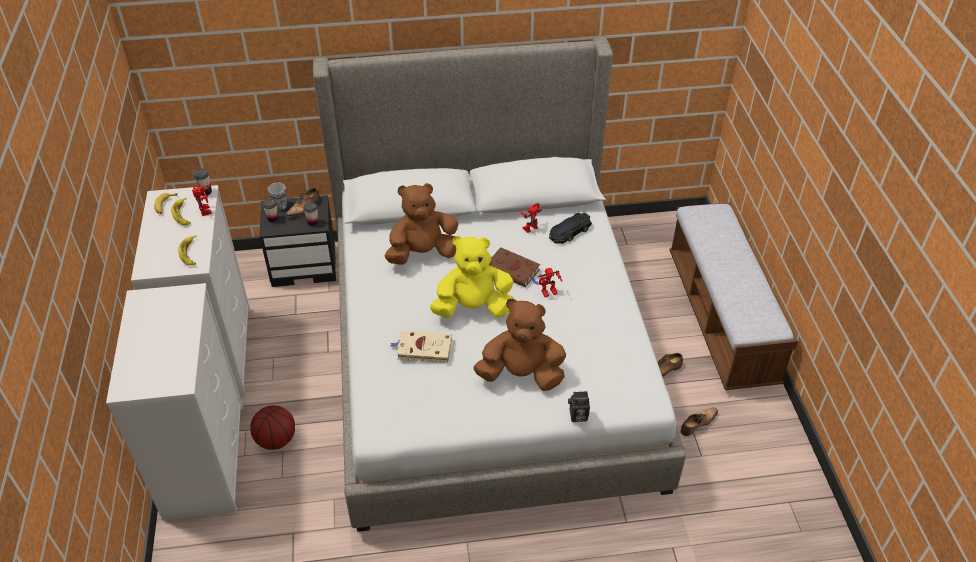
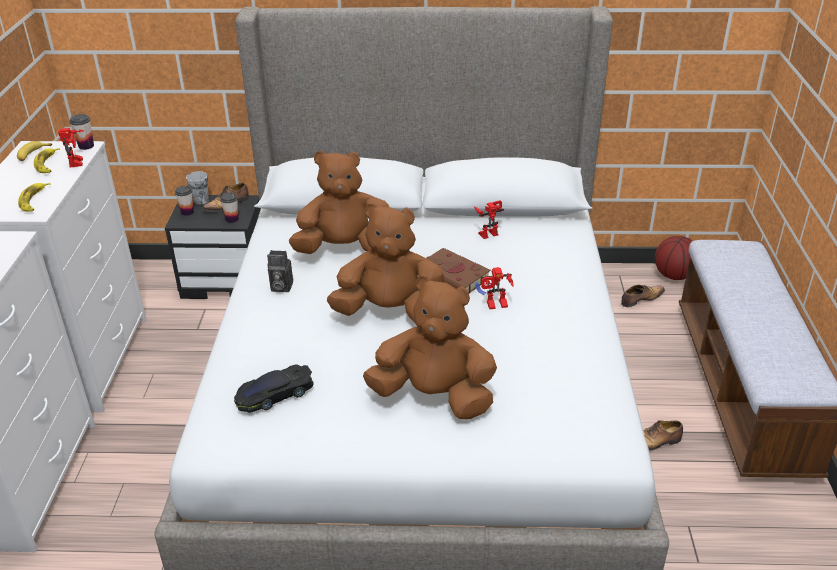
camera: 10 degrees right, 10 degrees down
(276, 439) = (121, 468): basketball -> basketball (674, 276)
(423, 349) = (306, 351): beige book -> none
(473, 308) = (390, 312): yellow plush toy -> brown plush toy
(569, 231) = (539, 242): black toy car -> black toy car (274, 394)
(577, 416) = (503, 459): camera -> camera (280, 287)
(697, 424) = (696, 518): shoe -> shoe (641, 299)

